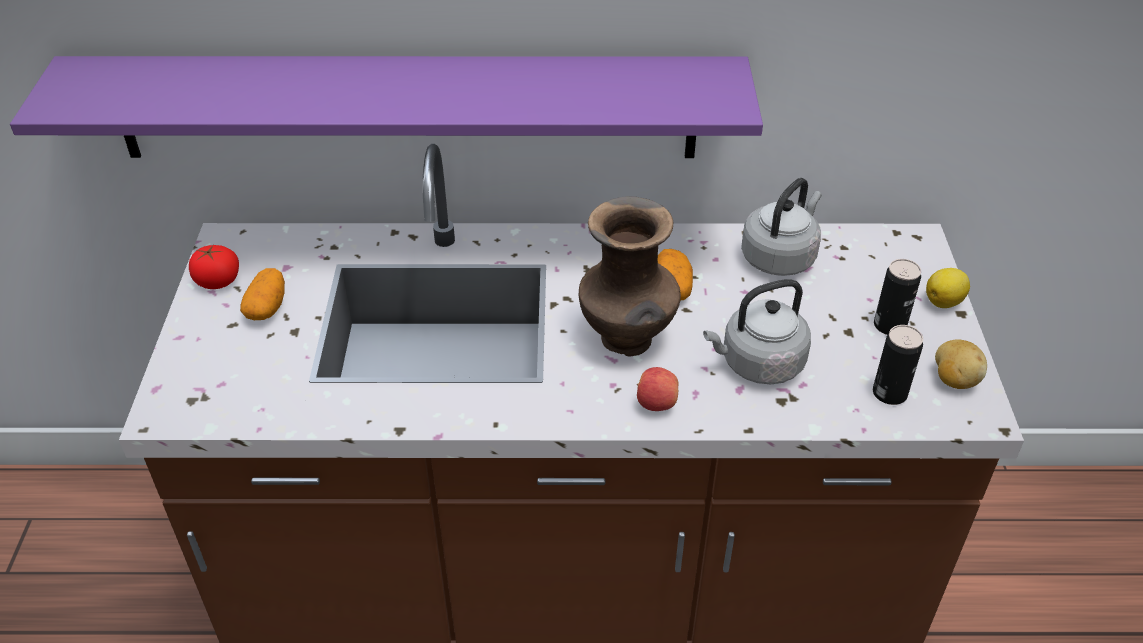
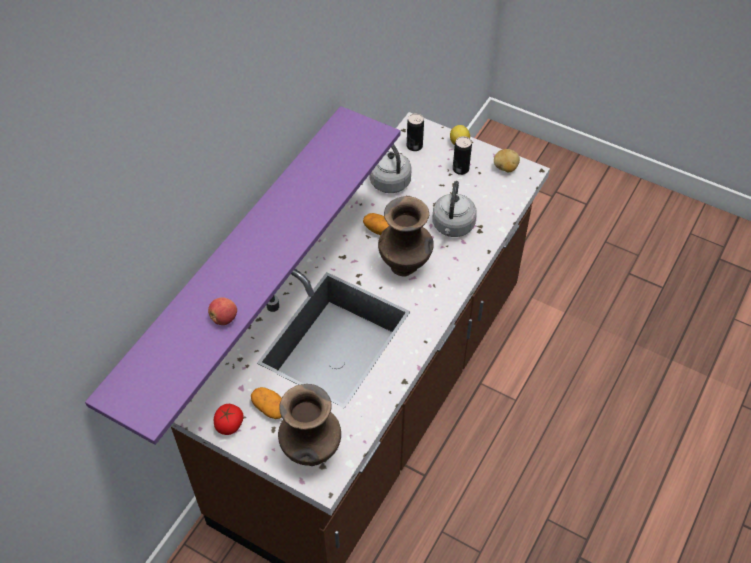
camera: 60 degrees left, 10 degrees up
(209, 380) = (312, 453): none -> brown vase
(656, 403) = (452, 275): apple -> apple (224, 318)
(889, 393) = (499, 193): can -> can (414, 146)

